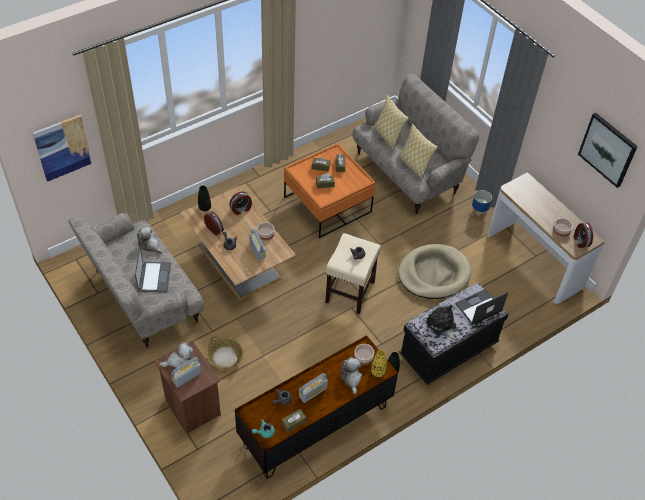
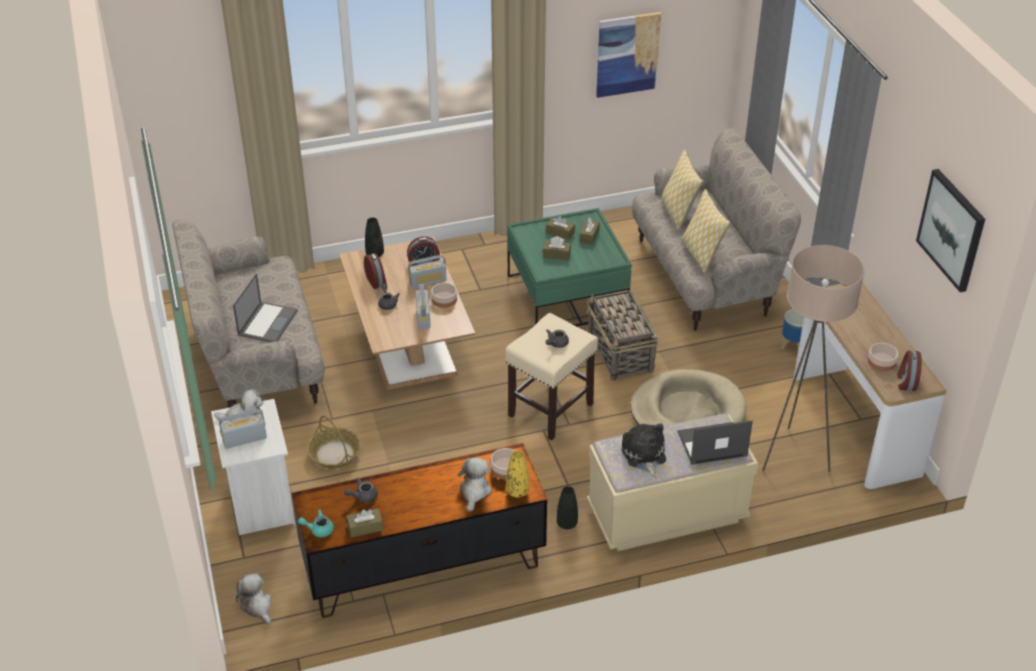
camera: 20 degrees right, 10 degrees down
(63, 147) = (187, 122): picture -> picture (627, 54)
(150, 245) = (280, 285): plush toy -> plush toy (257, 606)
(191, 407) = (260, 505): brown nightstand -> white nightstand
(313, 392) = (410, 496): radio -> radio (427, 282)
(327, 204) = (567, 296): orange coffee table -> green coffee table
(377, 241) = (620, 353): none -> basket
(448, 350) = (667, 514): black bench -> beige bench
(506, 291) = (793, 456): none -> beige floor lamp

